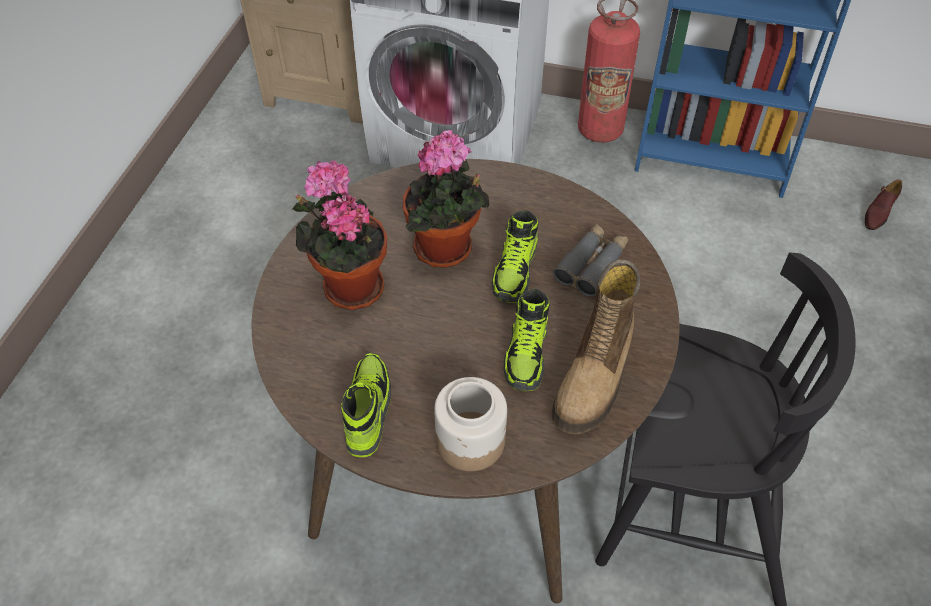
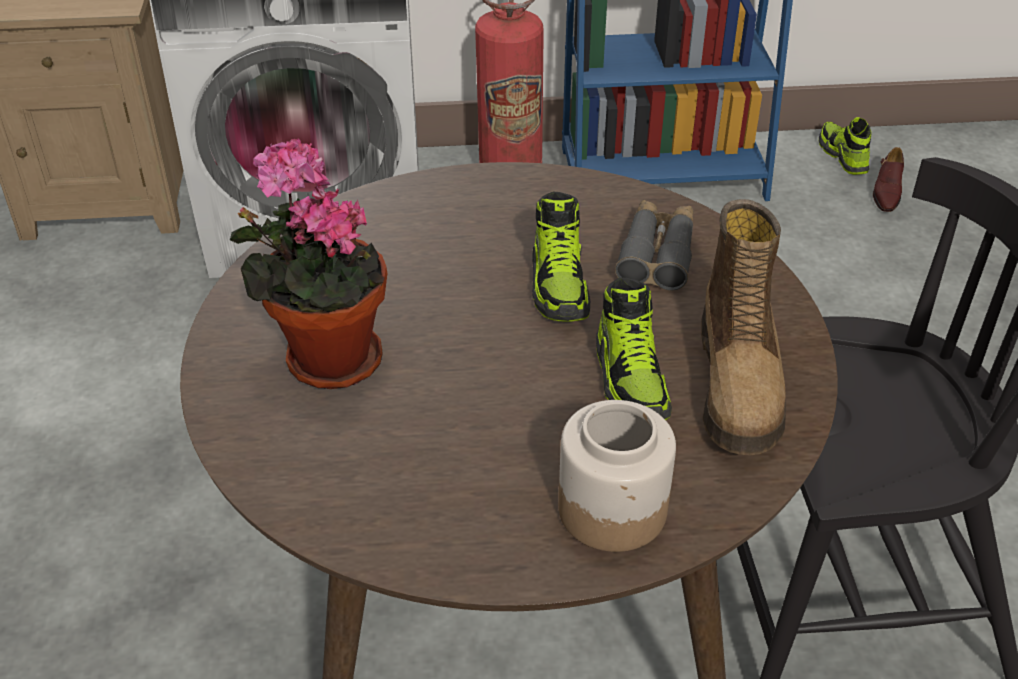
camera: 20 degrees left, 10 degrees down
(367, 411) = (437, 513): shoe -> shoe (842, 156)
(446, 251) = (449, 283): potted plant -> none

